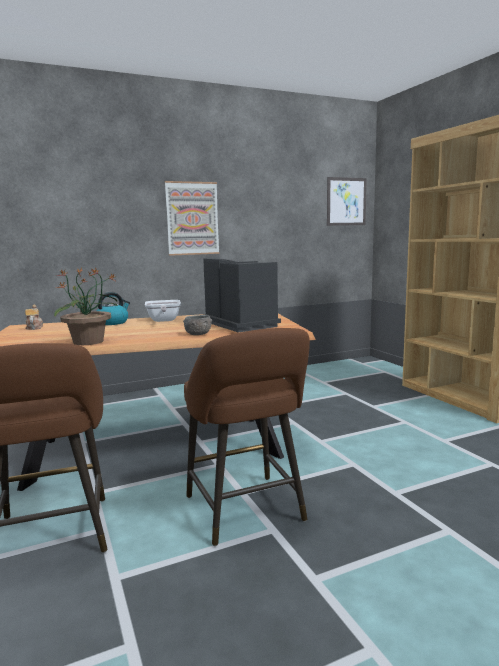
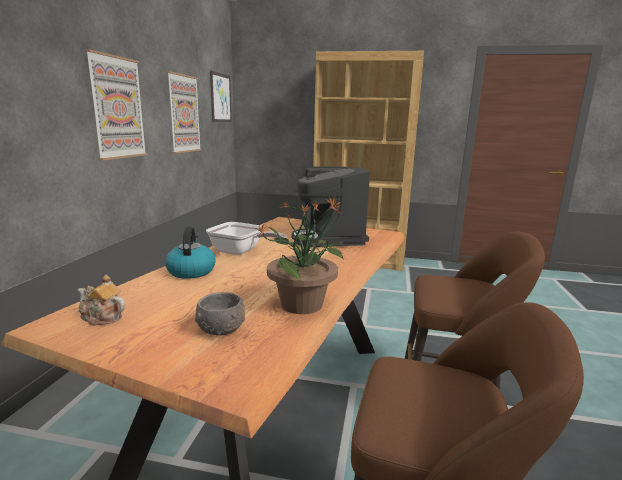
camera: 55 degrees left, 5 degrees up
(198, 334) = (347, 257): grey bowl -> grey bowl (221, 329)
(242, 324) = (329, 237): coffee machine -> coffee machine turned 105 degrees counterclockwise
(278, 220) = (184, 114): none -> picture

